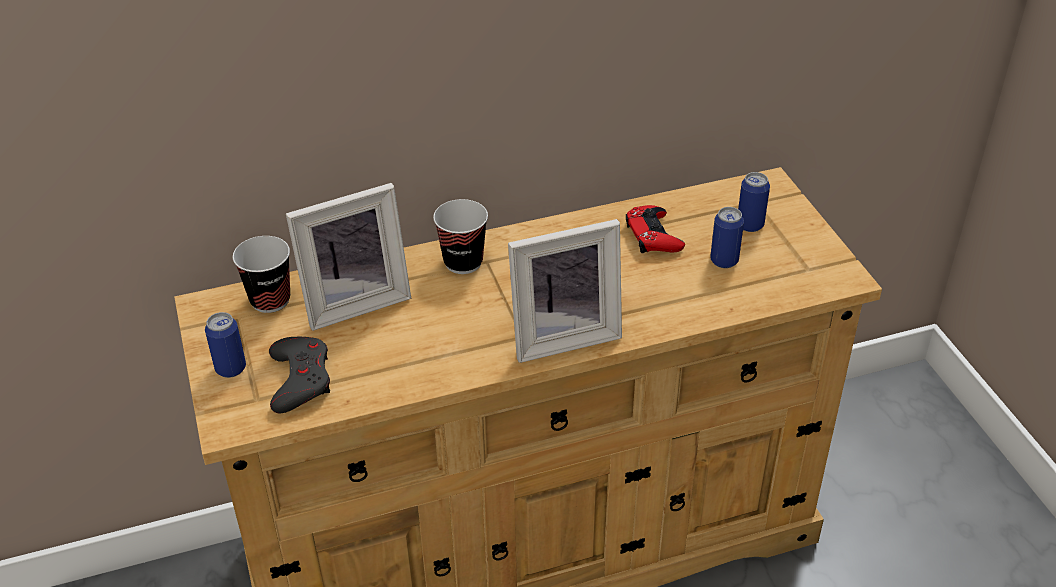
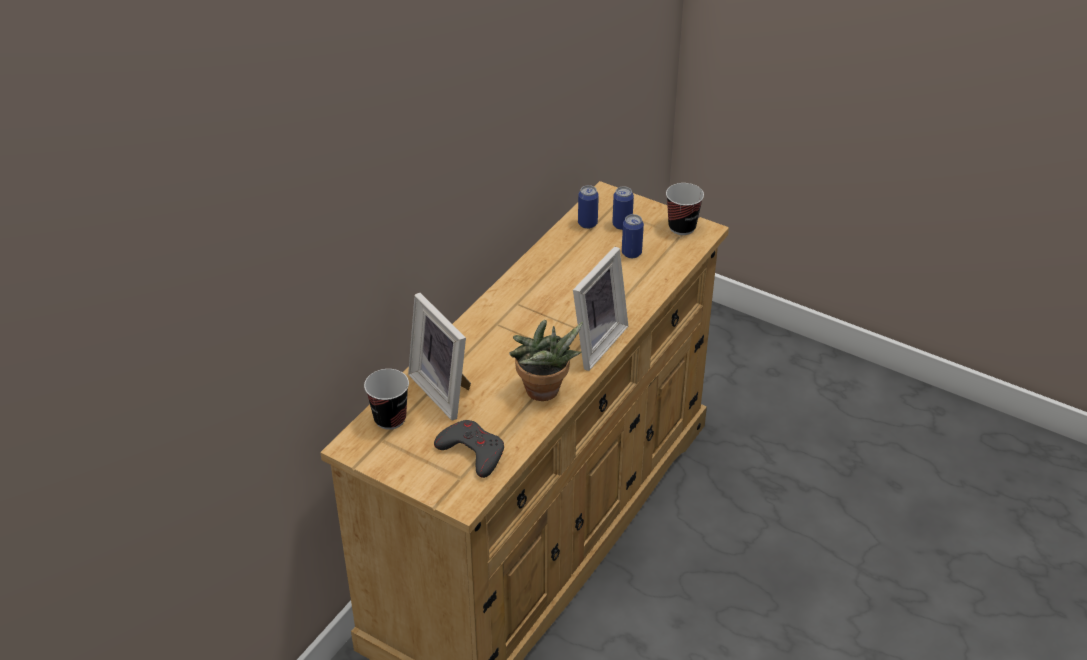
camera: 40 degrees left, 0 degrees up
(230, 368) = (420, 471): can -> can (587, 223)
(354, 301) = (445, 390): picture frame -> picture frame turned 120 degrees clockwise
(443, 361) = (544, 394): none -> potted plant
(463, 262) = (483, 331): cup -> cup (682, 227)
(653, 236) = (576, 258): red game controller -> none

